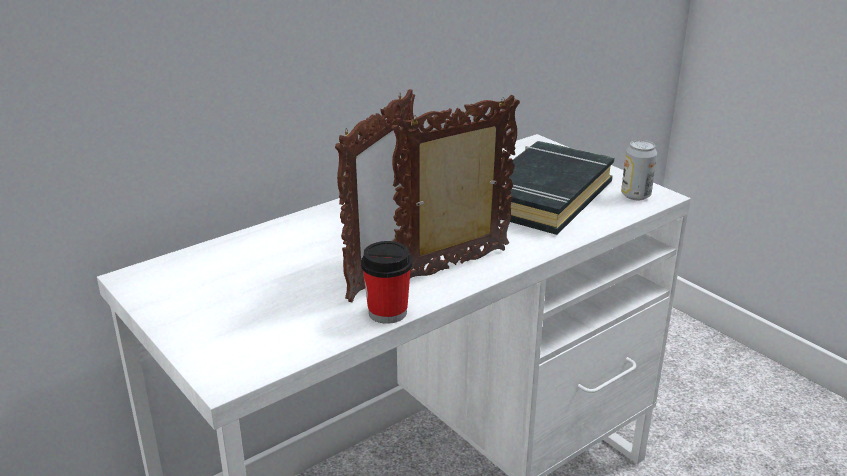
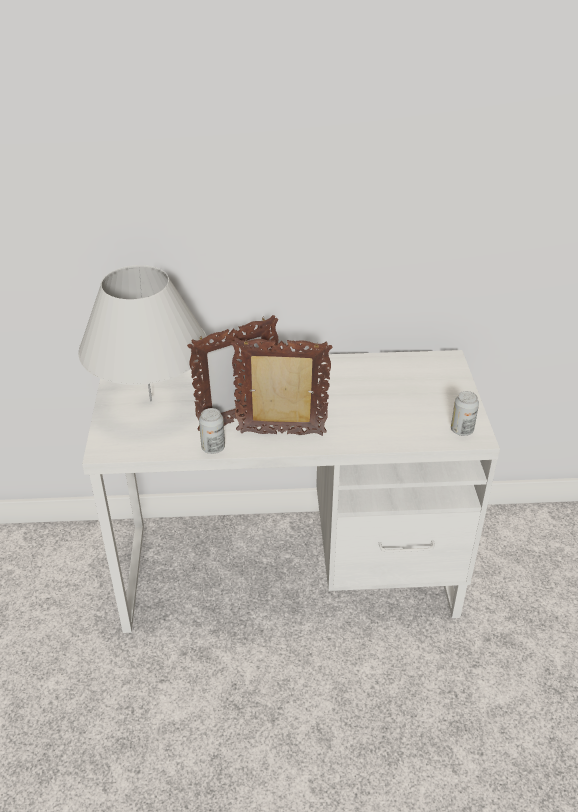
camera: 35 degrees right, 10 degrees up
(230, 295) = (151, 401): none -> white table lamp
(387, 312) = (213, 448): cup -> can
(544, 196) = (398, 405): black book -> none

